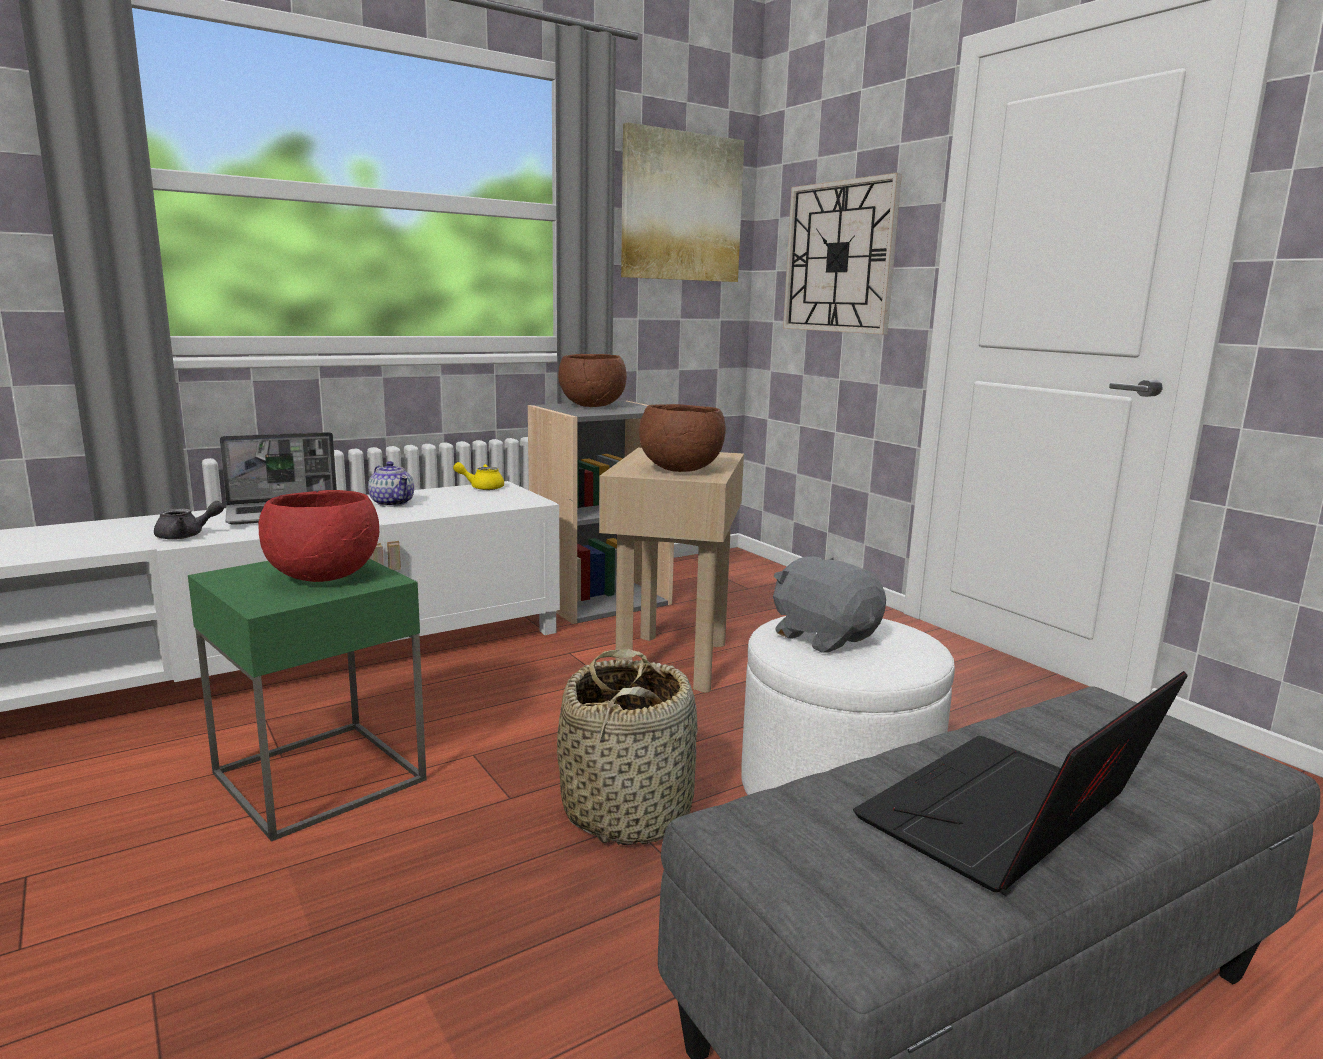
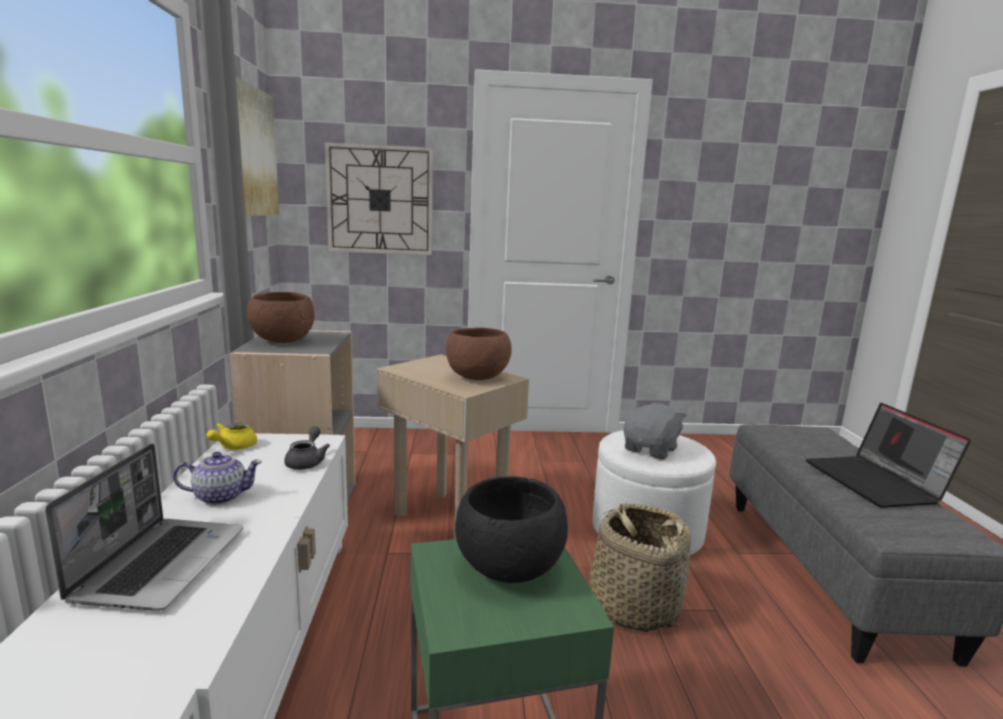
camera: 60 degrees left, 0 degrees up
(187, 536) = (161, 654): grey teapot -> grey teapot (307, 462)
(325, 577) = (509, 568): red bowl -> black bowl
(824, 637) = (651, 449): grey plush toy -> grey plush toy turned 135 degrees clockwise

